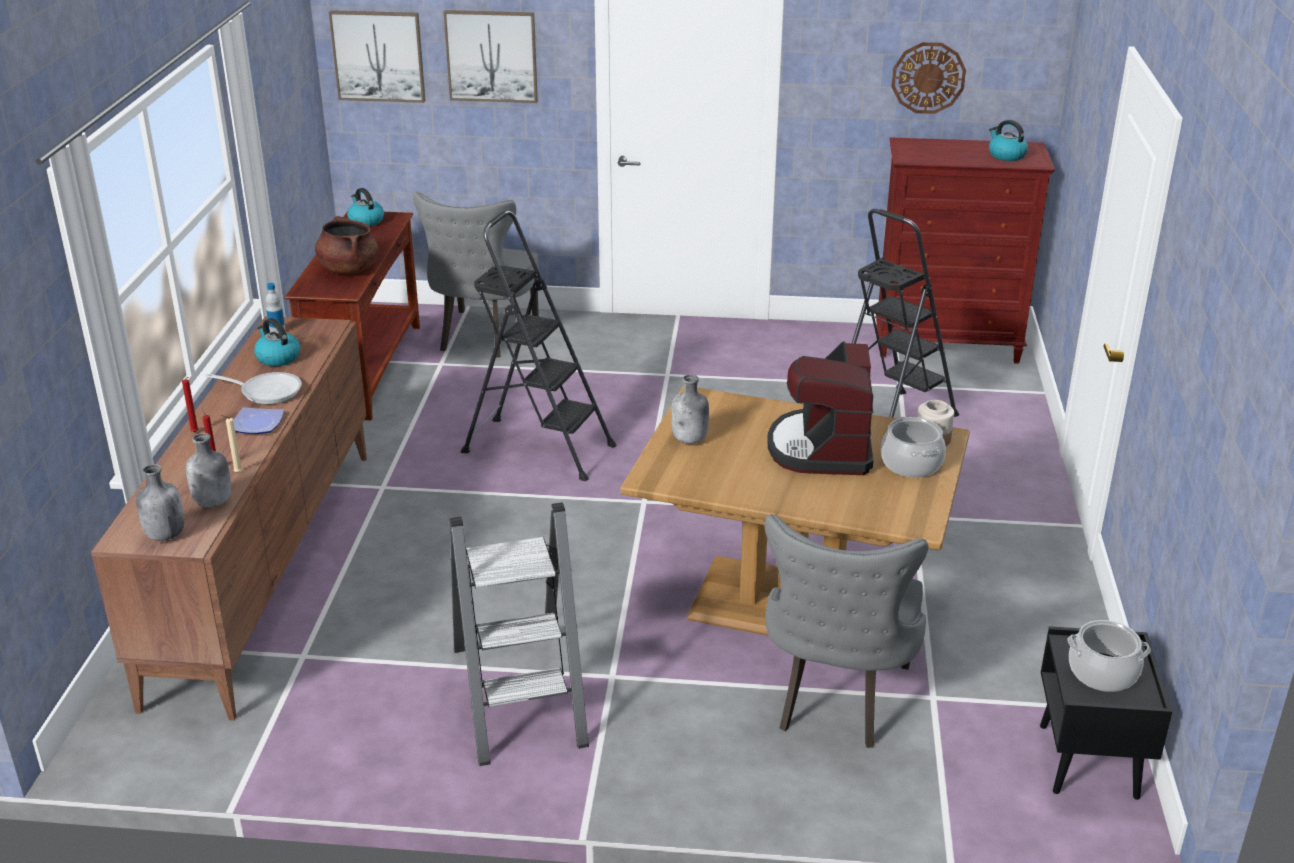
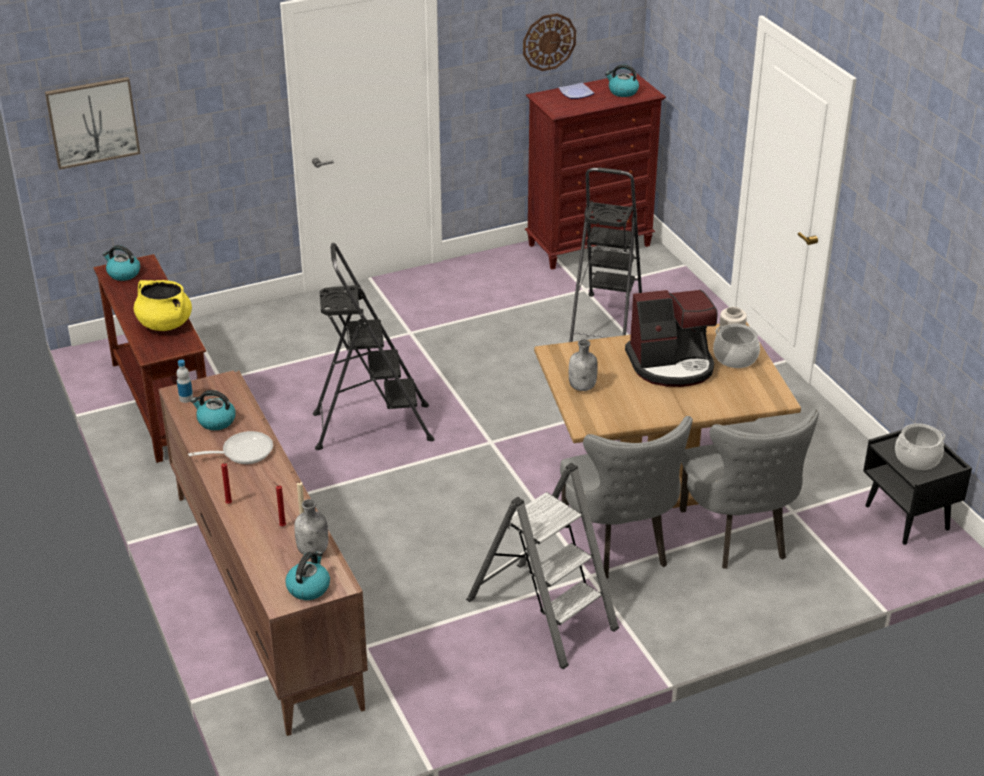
camera: 30 degrees left, 5 degrees up
(164, 535) = (308, 587): grey bottle -> kettle
(258, 423) = (269, 480): plate -> plate (576, 93)
(349, 269) = (164, 324): brown cooking pot -> yellow cooking pot
(483, 336) = (229, 343): grey chair -> grey chair (620, 544)
(491, 56) = (197, 100): picture -> none
(821, 448) = (671, 365): coffee machine -> coffee machine turned 75 degrees counterclockwise

